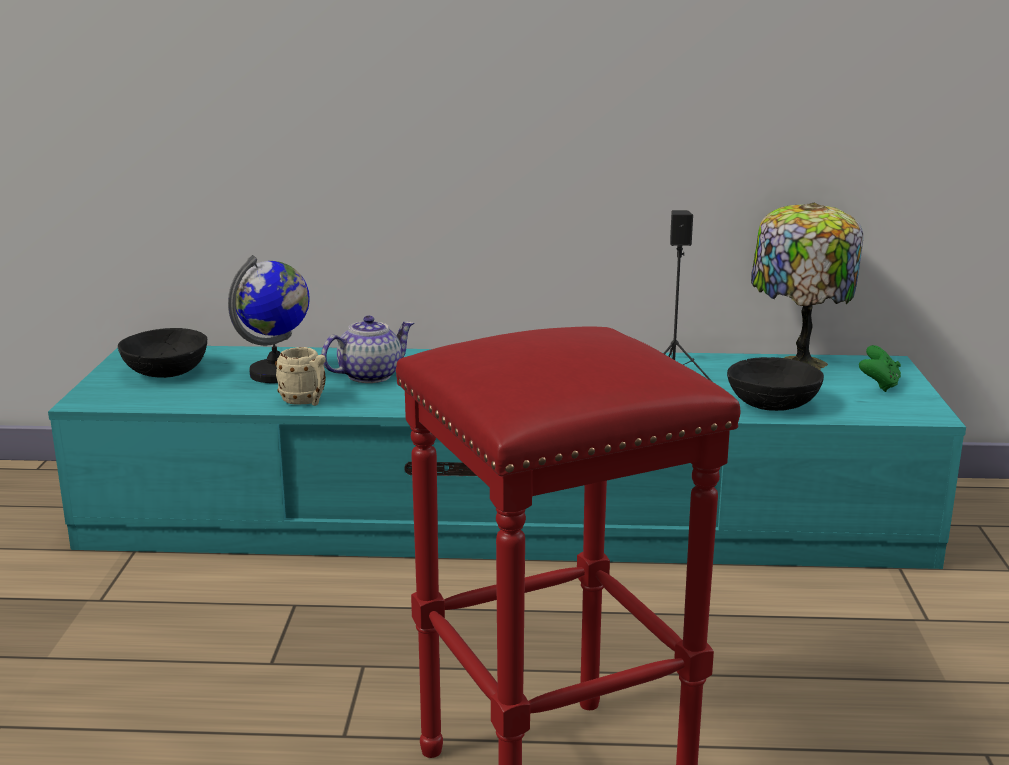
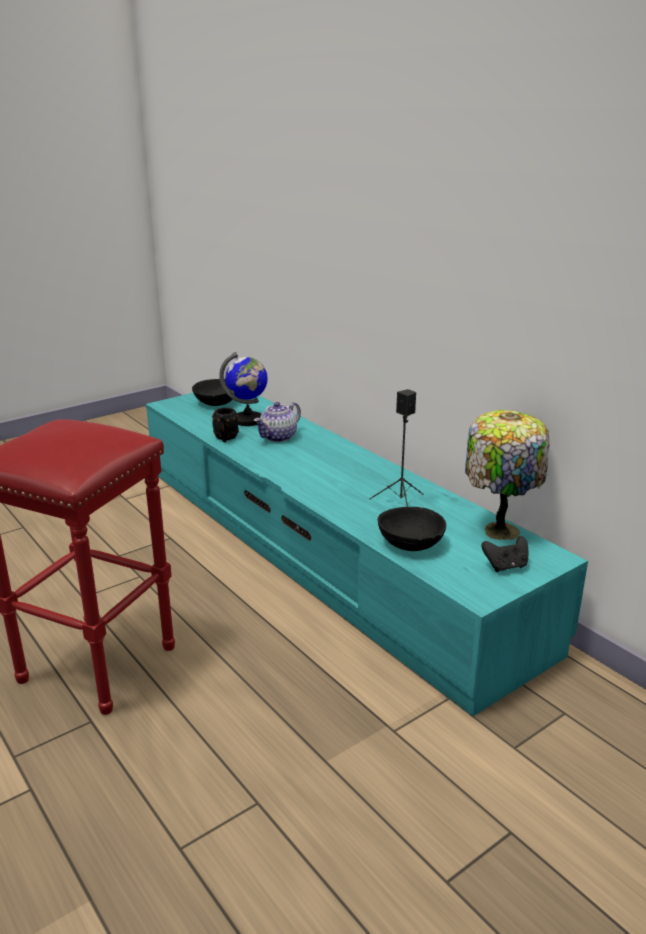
camera: 50 degrees right, 5 degrees up
(306, 402) = (225, 438): beige mug -> black mug
(370, 375) = (278, 437): teapot -> teapot turned 120 degrees clockwise
(878, 385) = (505, 566): green game controller -> black game controller

